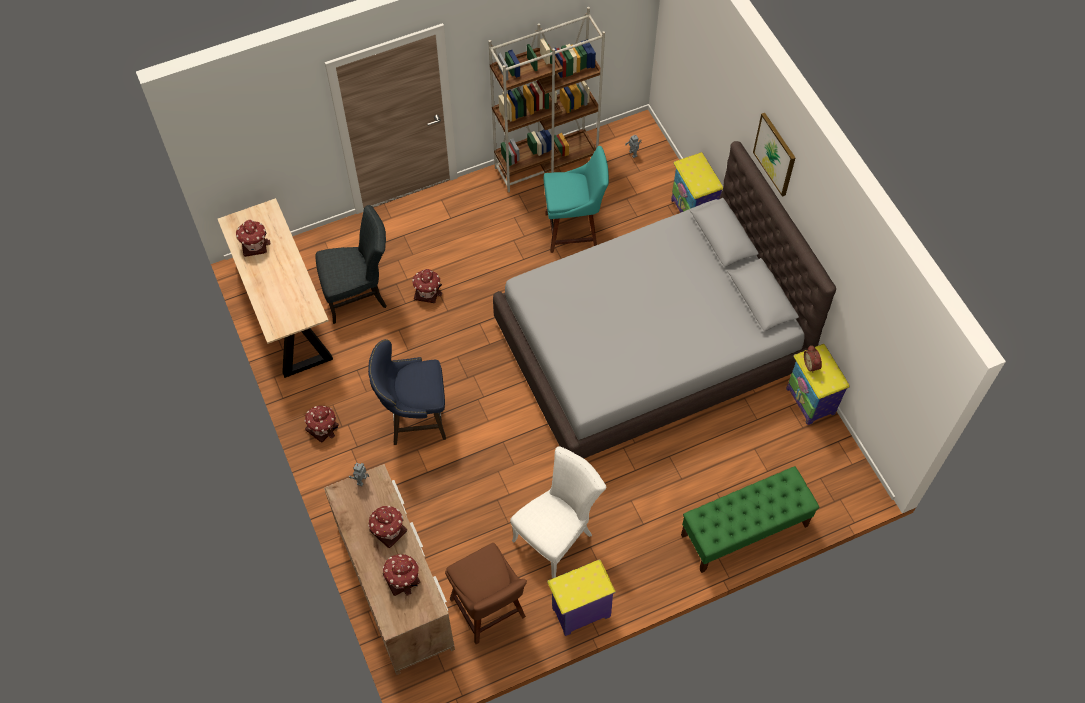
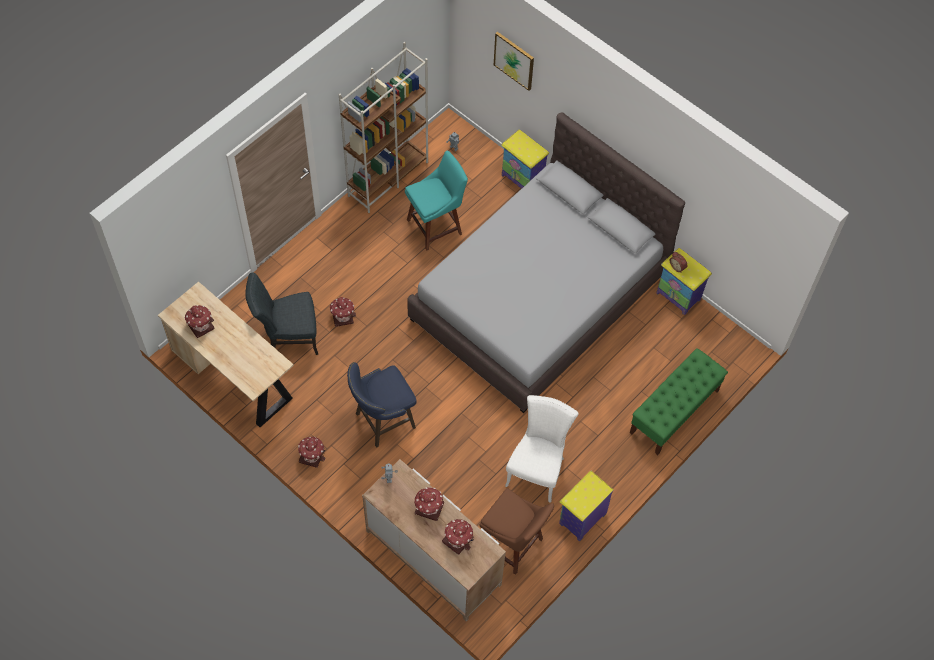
camera: 25 degrees left, 0 degrees up
(359, 294) = (287, 338): grey chair -> grey chair turned 150 degrees counterclockwise
(775, 154) = (601, 113): picture -> picture (514, 60)

